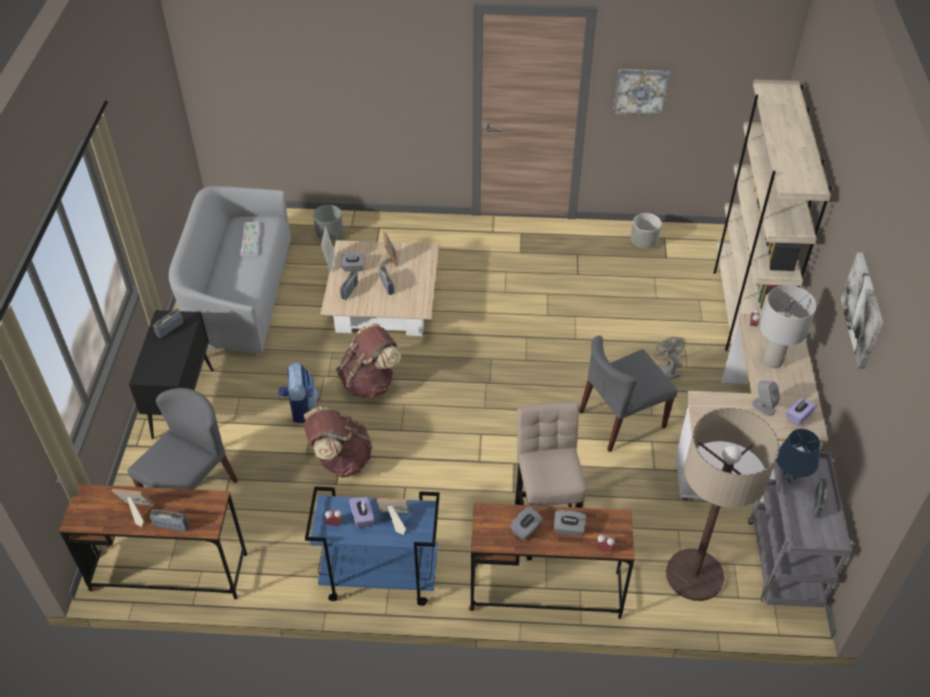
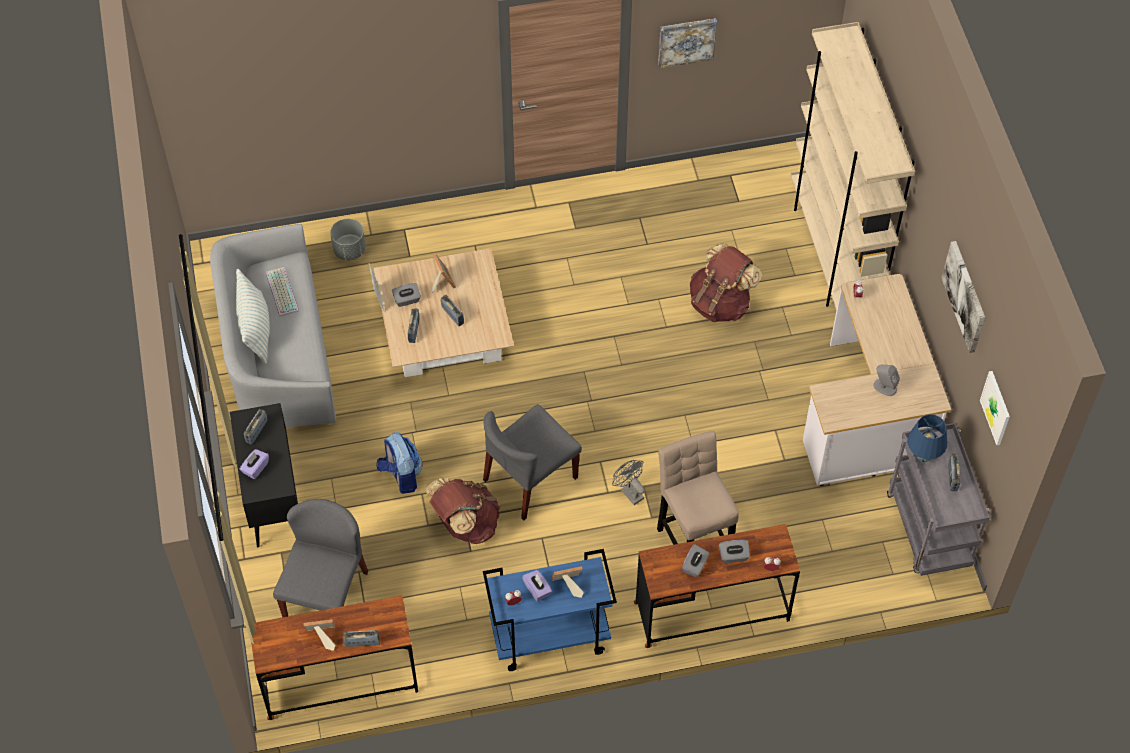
camera: 15 degrees left, 10 degrees up
(216, 261) = (255, 329): none -> pillow
(370, 382) = (464, 429): brown backpack -> brown backpack (720, 303)
(621, 420) = (739, 412): grey chair -> grey chair (530, 479)
(643, 242) = (709, 185): grey planter -> none
(667, 369) = (771, 342): grey fan -> grey fan (629, 491)
(694, 575) = (847, 561): floor lamp -> none
(773, 361) = (884, 333): grey table lamp -> none
(798, 416) = (919, 390): purple tissue box -> purple tissue box (255, 468)
(879, 425) = (996, 408): none -> picture

